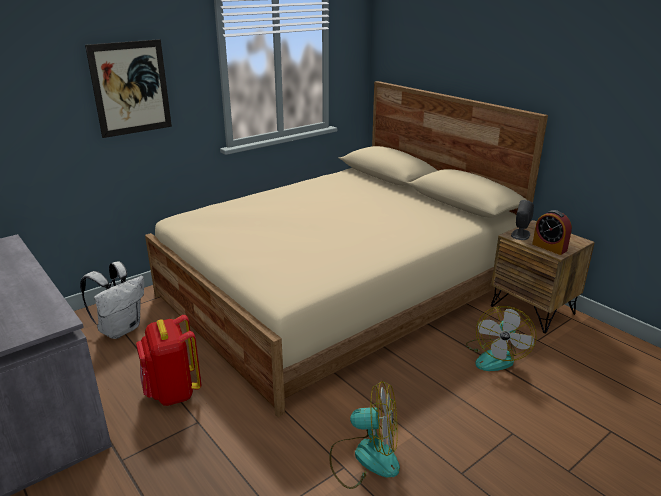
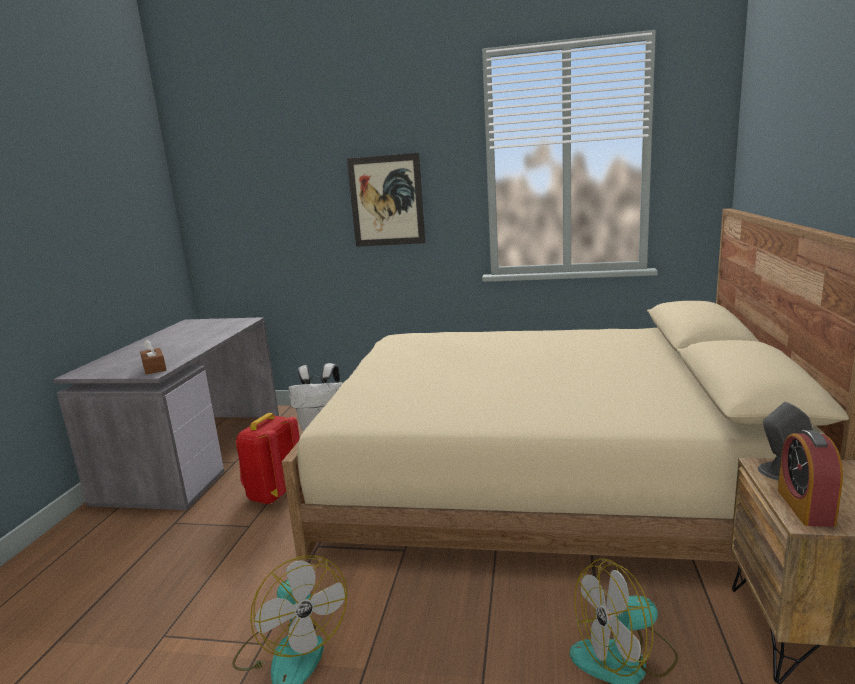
camera: 50 degrees right, 10 degrees down
(43, 317) = (154, 368): none -> brown tissue box

